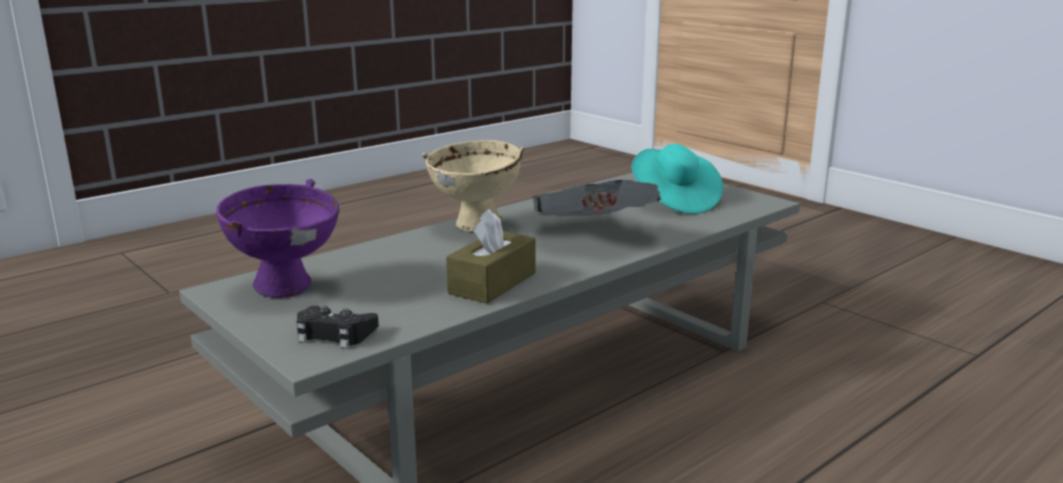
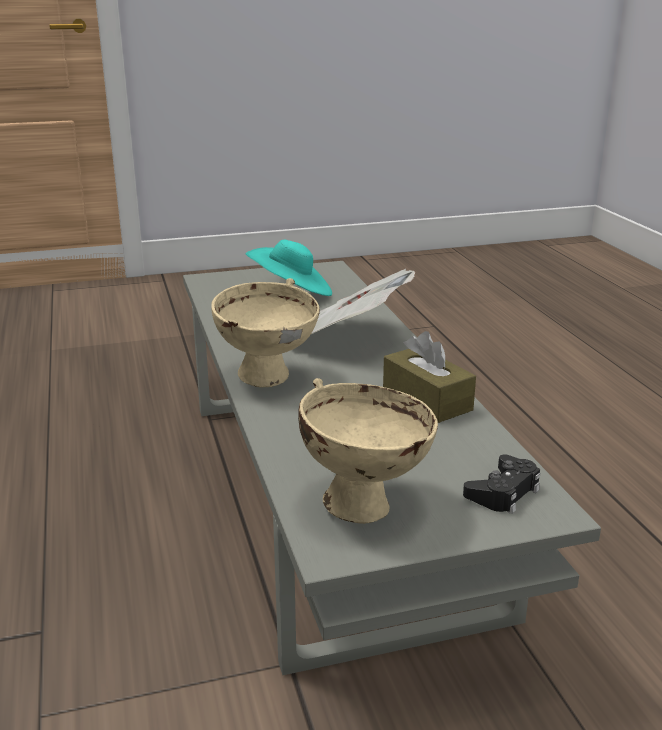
camera: 65 degrees left, 5 degrees up
(288, 289) = (364, 504): purple bowl -> beige bowl

